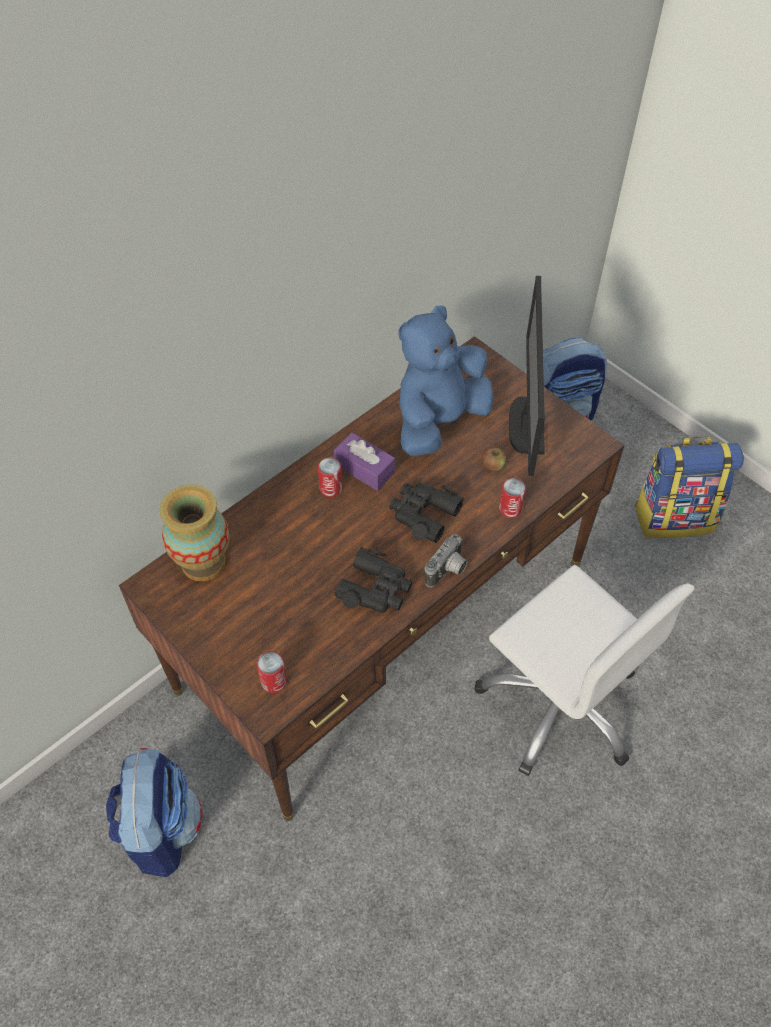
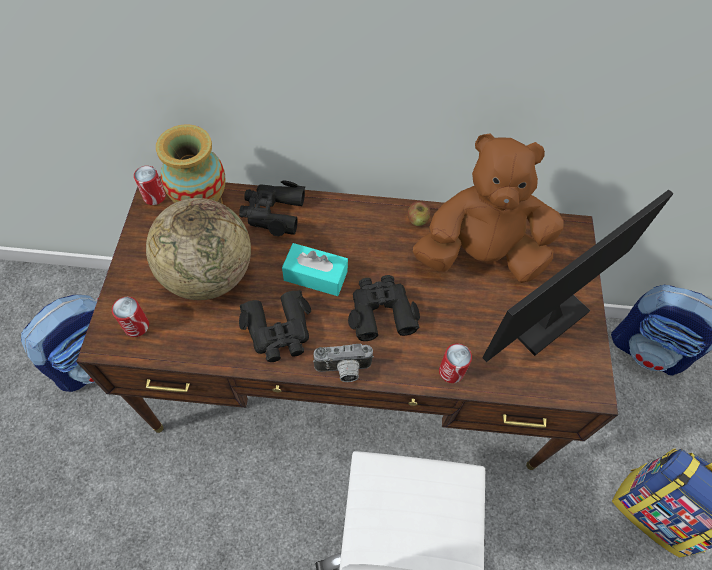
camera: 45 degrees right, 5 degrees up
(263, 519) = (272, 212): none -> black binoculars
(276, 602) = (208, 275): none -> globe
(331, 488) = (342, 232): can -> can (154, 196)
(352, 532) = (315, 276): none -> turquoise tissue box
(364, 468) = (382, 240): purple tissue box -> none
(439, 421) = (480, 255): blue plush toy -> brown plush toy
(493, 465) = (481, 325): apple -> apple (417, 220)

